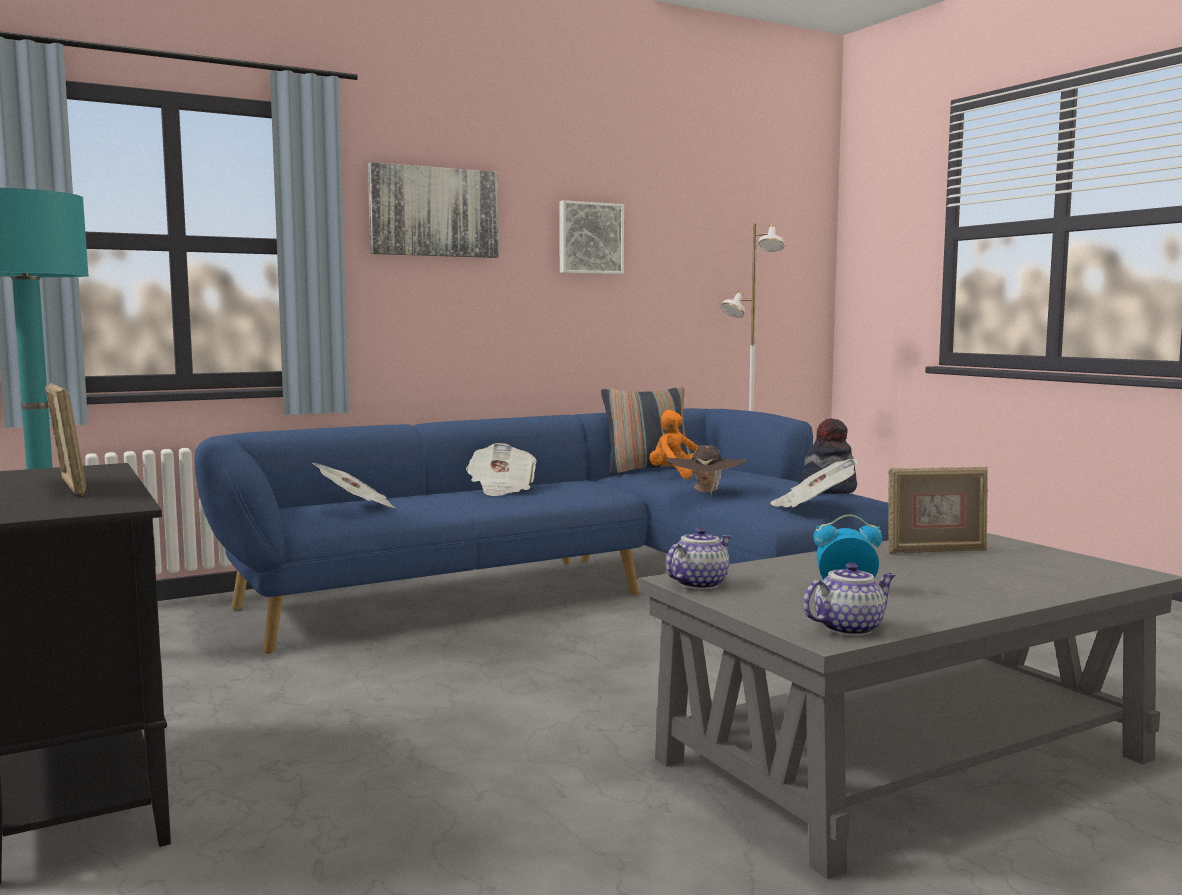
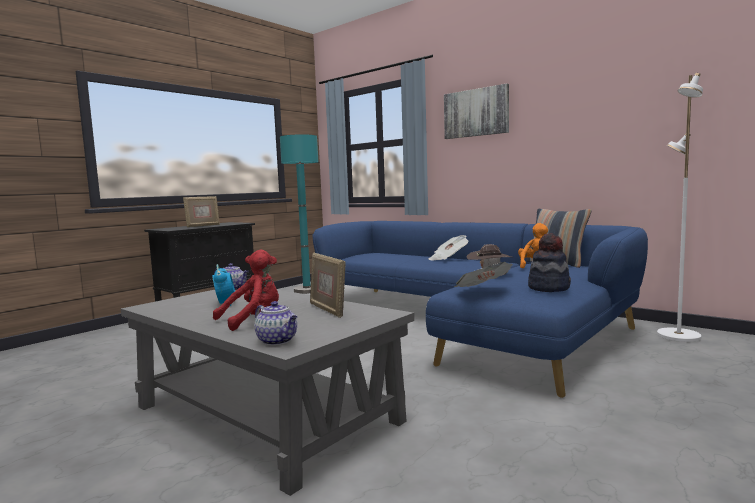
camera: 70 degrees right, 0 degrees up
(356, 507) = (378, 255): newspaper -> none
(590, 238) = (571, 111): picture -> none
(849, 628) = (158, 308): teapot -> teapot (278, 341)
(984, 580) = (253, 320): none -> red plush toy

